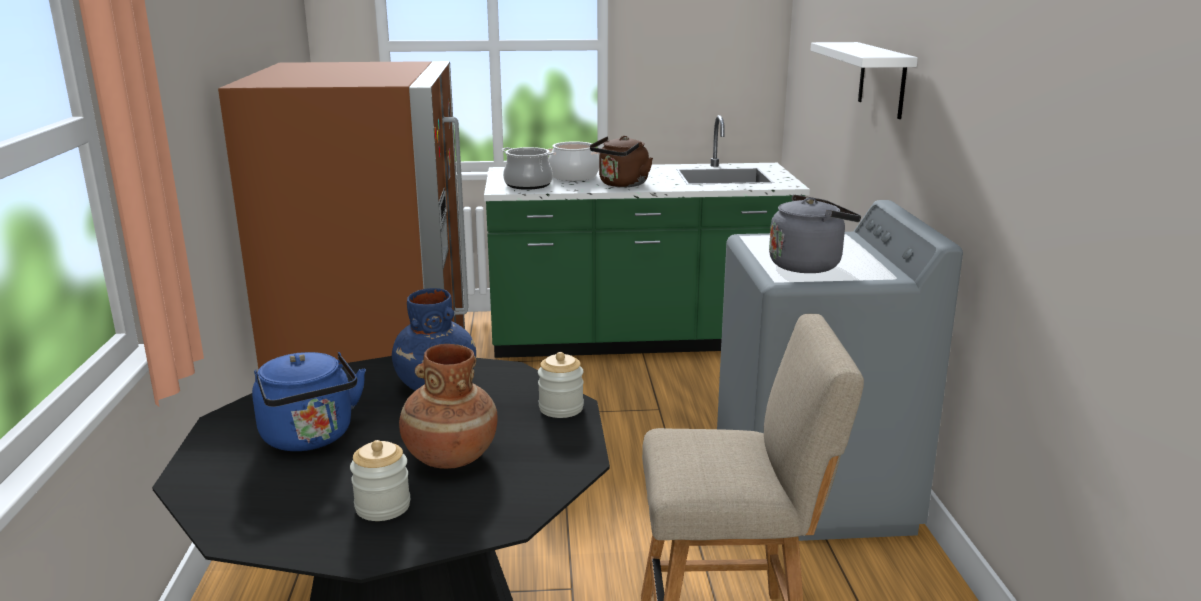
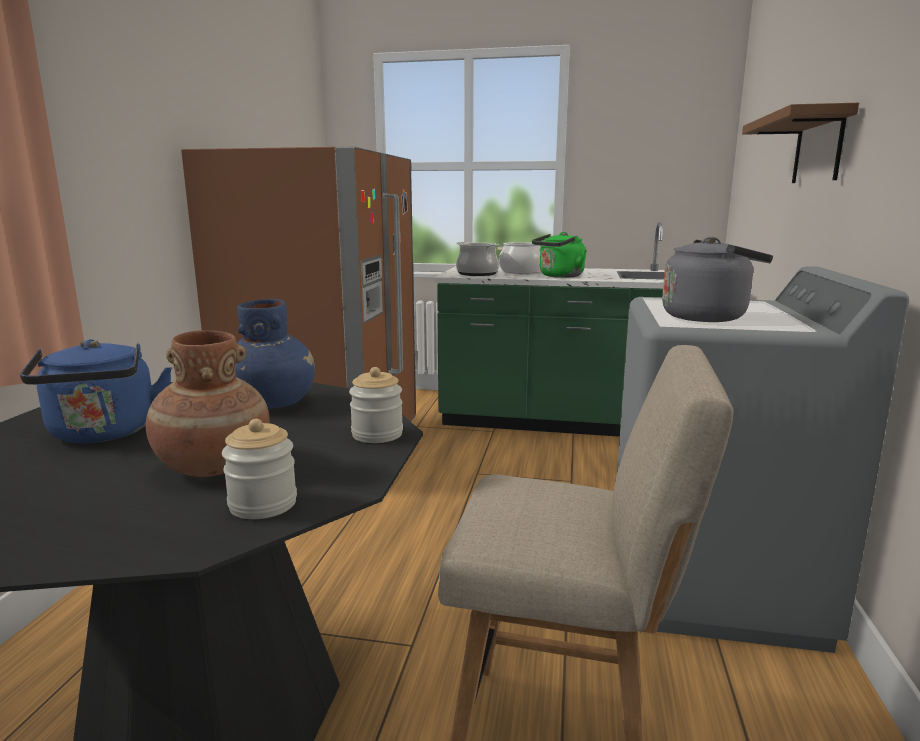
camera: 15 degrees right, 5 degrees down
(383, 506) = (83, 507): jar -> jar (263, 504)
(621, 184) = (559, 276): brown kettle -> green kettle
(882, 79) = (818, 148): white shelf -> brown shelf

